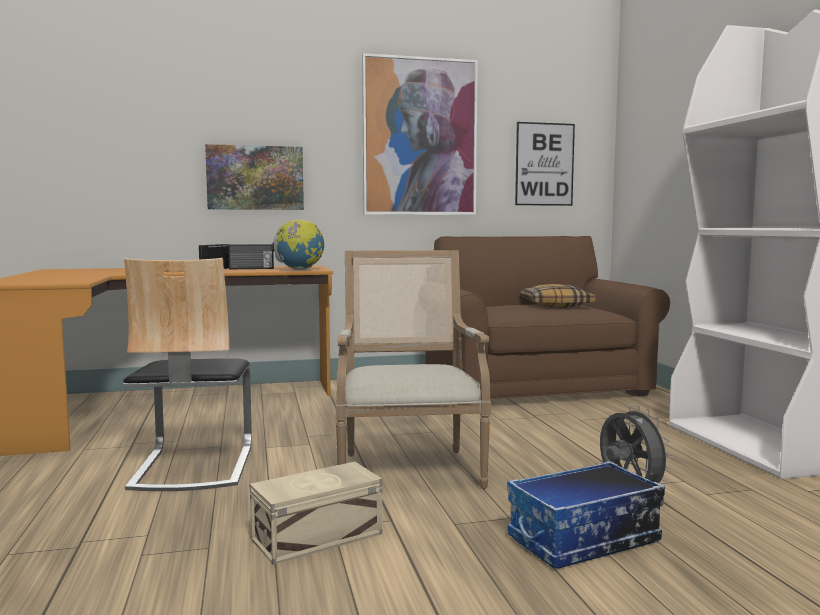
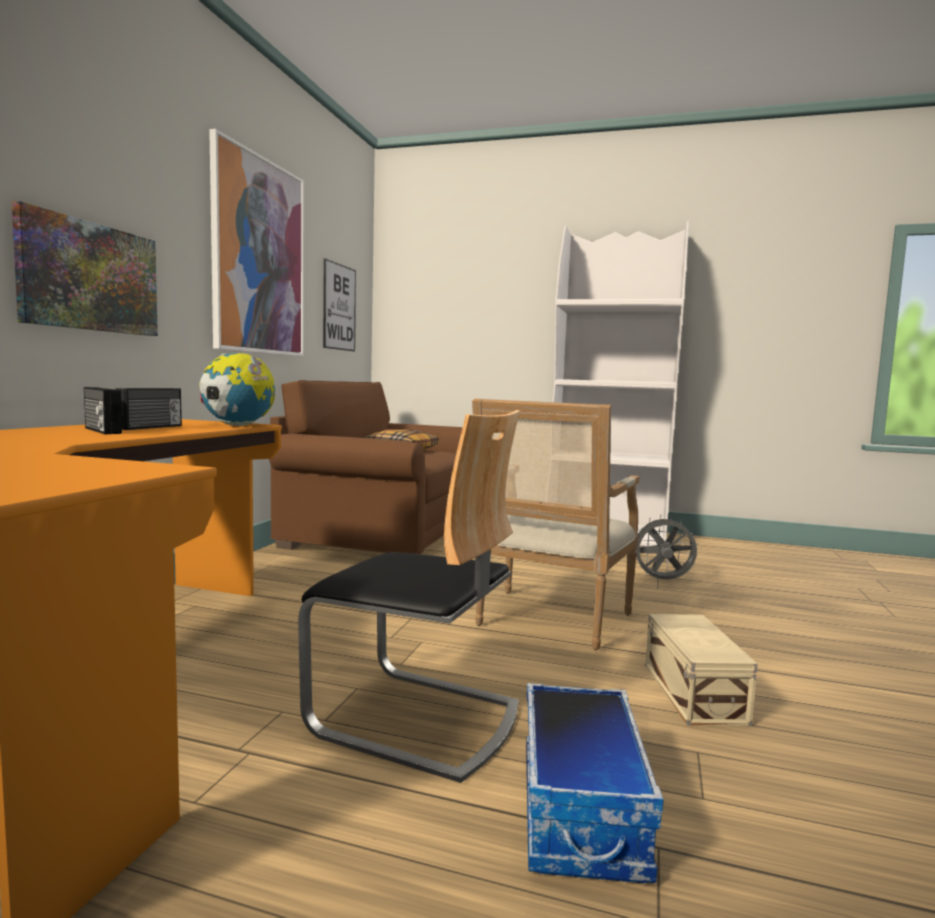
camera: 60 degrees left, 0 degrees up
(407, 468) = (548, 622): armchair -> armchair turned 90 degrees counterclockwise
(584, 540) = (738, 613): storage box -> storage box (583, 810)

